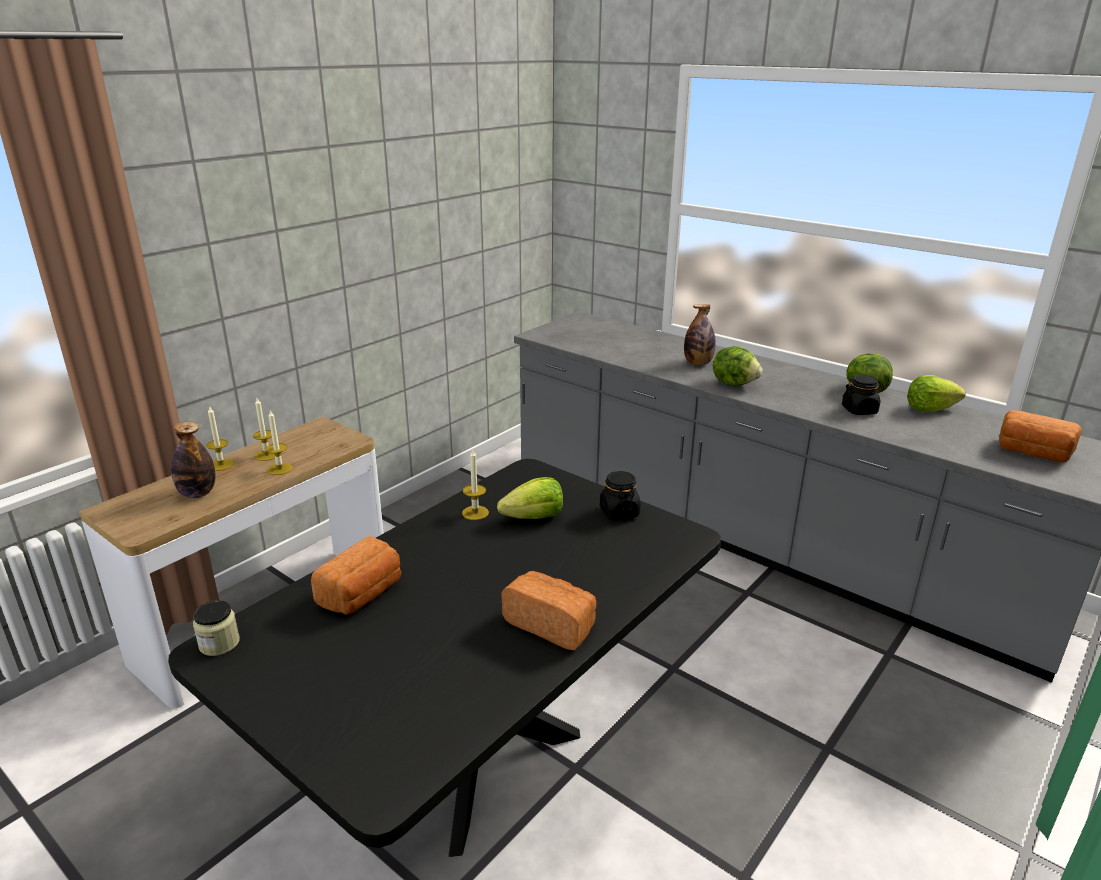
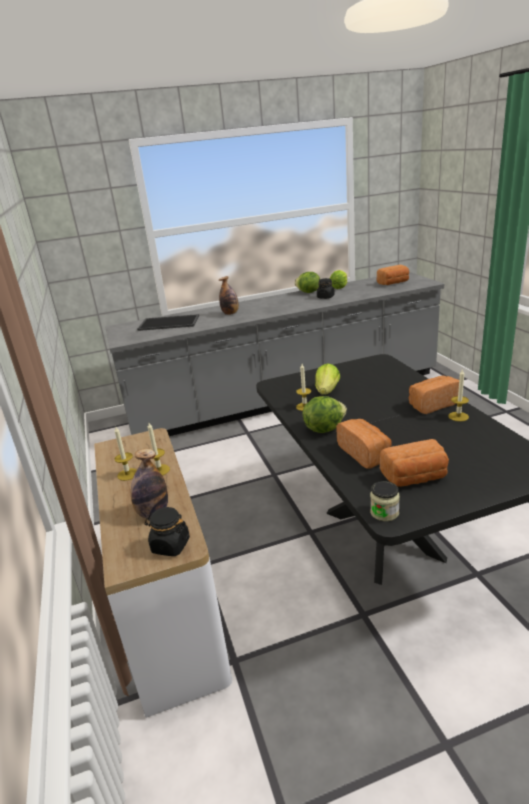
camera: 55 degrees left, 0 degrees up
(221, 465) = (116, 498): candle -> candle (458, 416)
(311, 652) = (415, 478): none -> bread
(619, 512) = (343, 370): black jar -> black jar (170, 545)
(624, 339) = (169, 322): none -> tray
(734, 383) = (265, 311): lettuce -> lettuce (324, 428)

